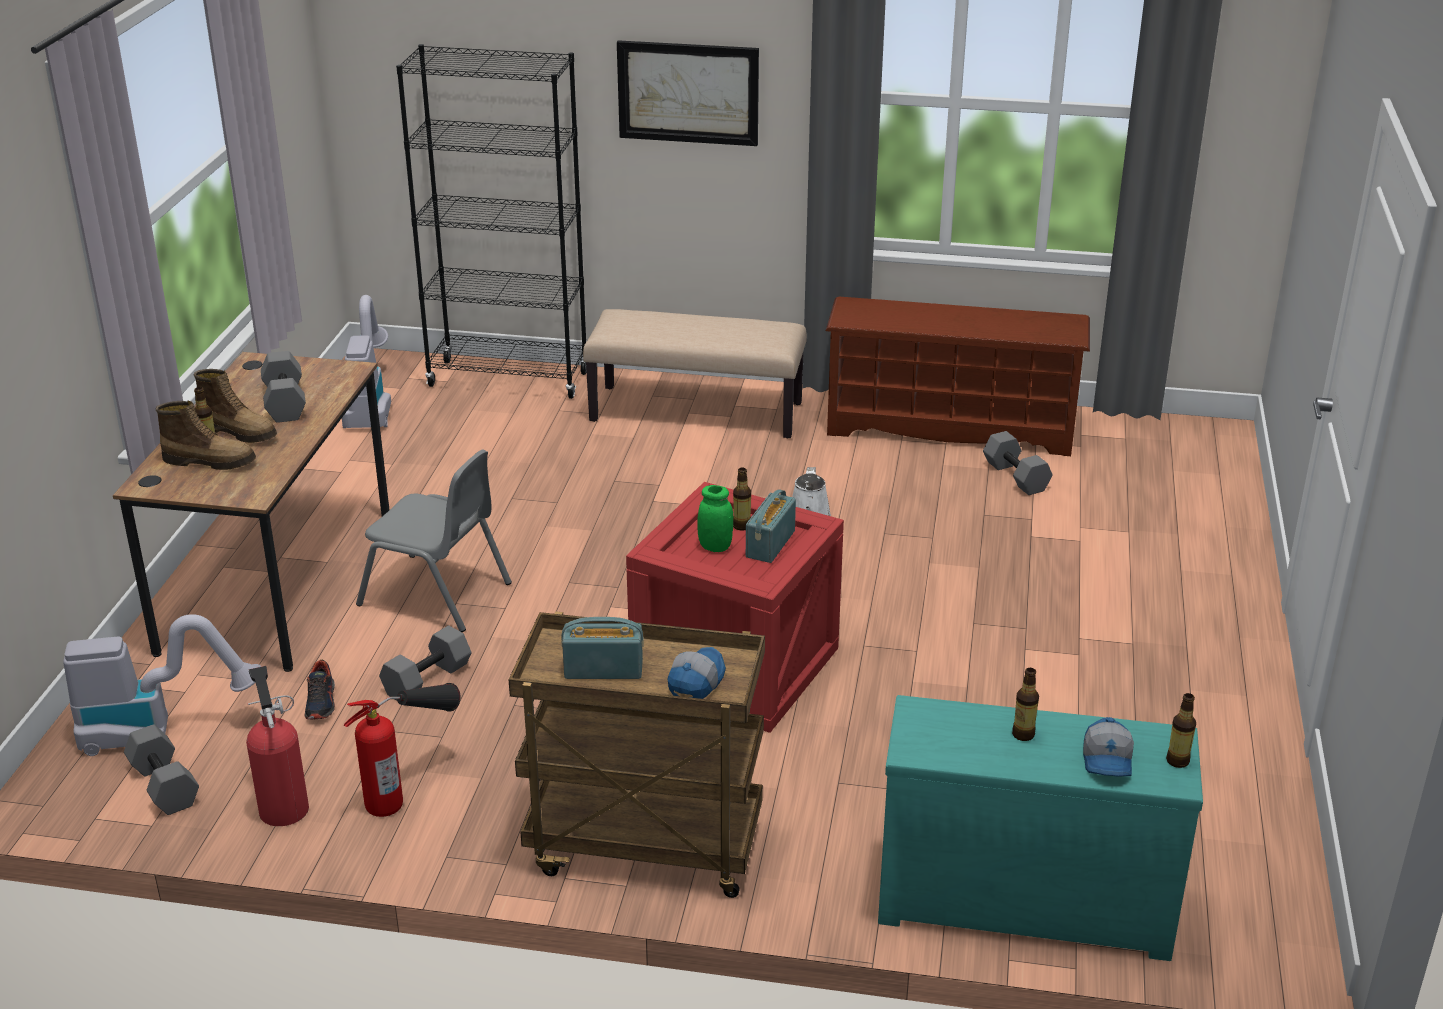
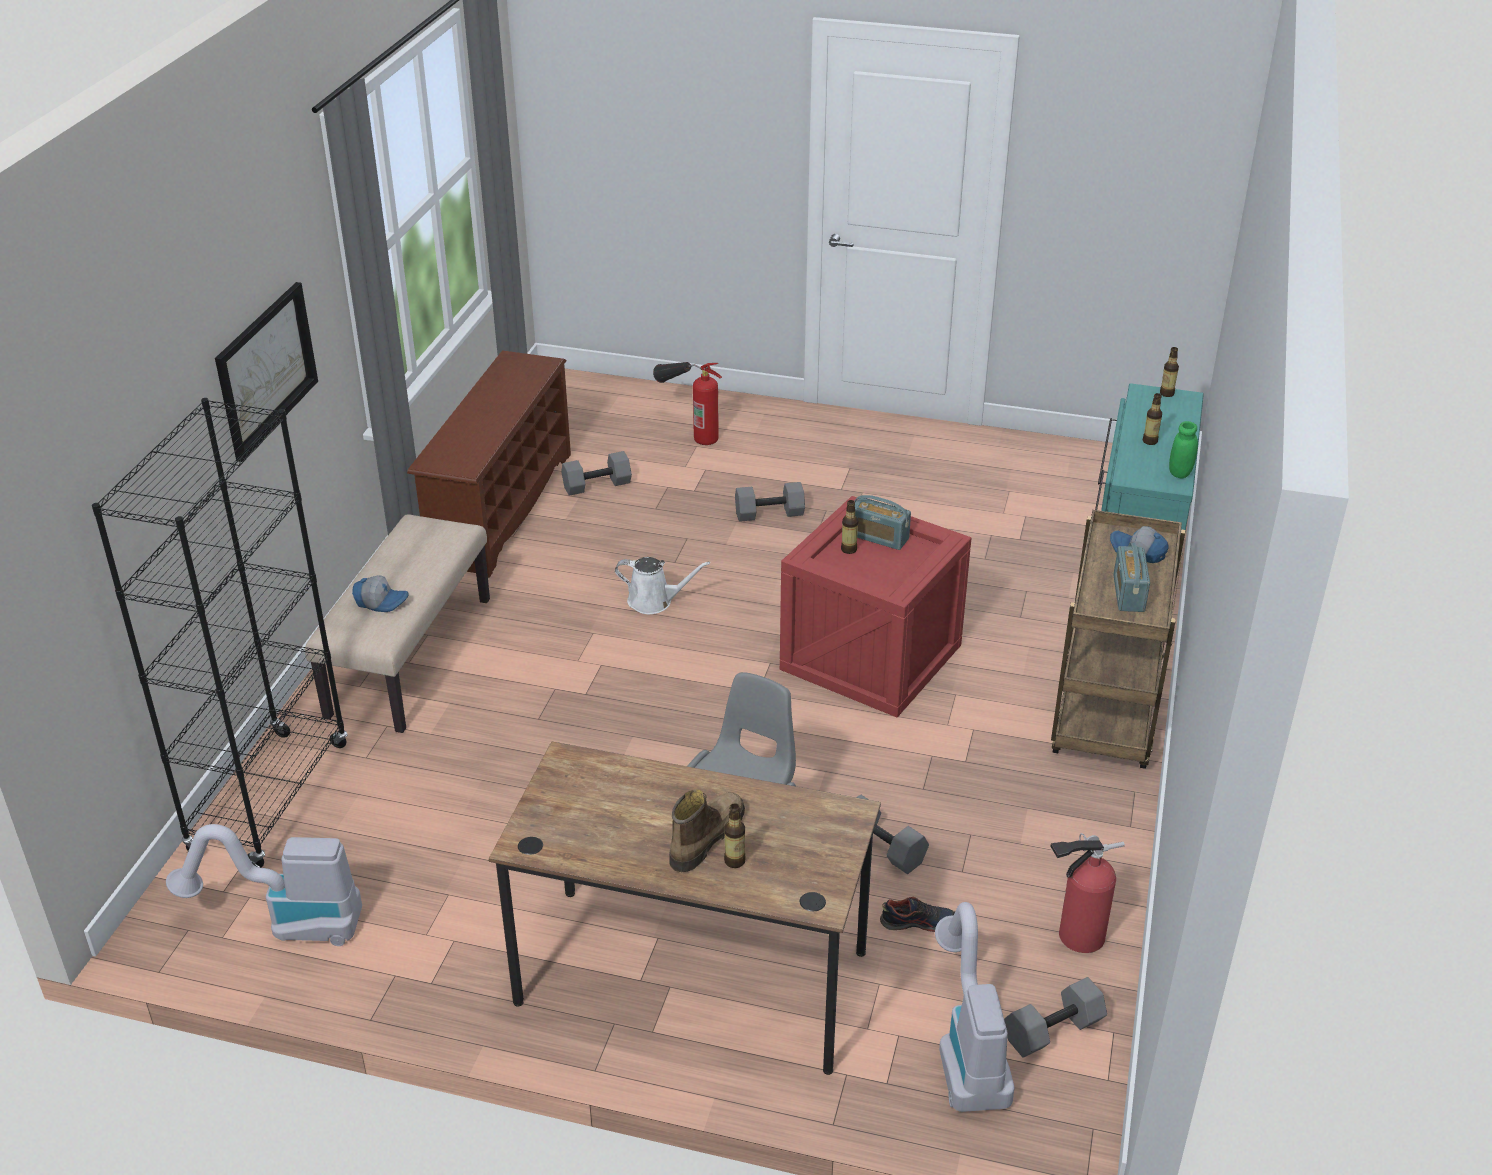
camera: 85 degrees left, 5 degrees up
(210, 461) = (772, 855): boot -> none
(283, 402) = (637, 808): grey dumbbell -> grey dumbbell (769, 514)
(411, 786) = (1042, 852): fire extinguisher -> fire extinguisher (689, 430)
(715, 547) = (882, 564): green jar -> green jar (1180, 473)
(1108, 760) = (1171, 416): cap -> cap (381, 601)

